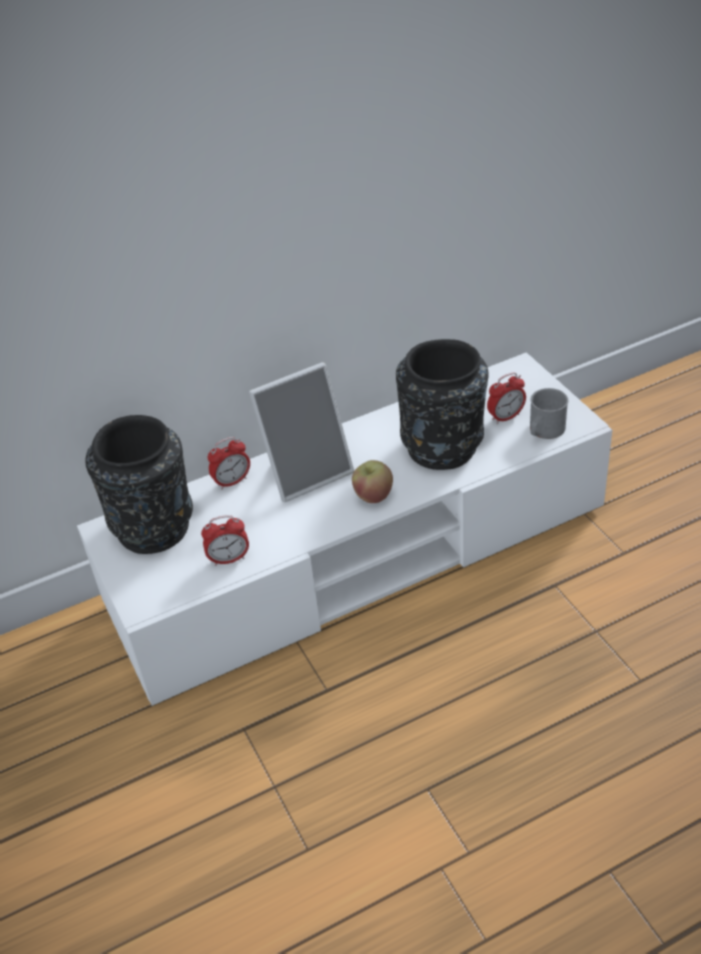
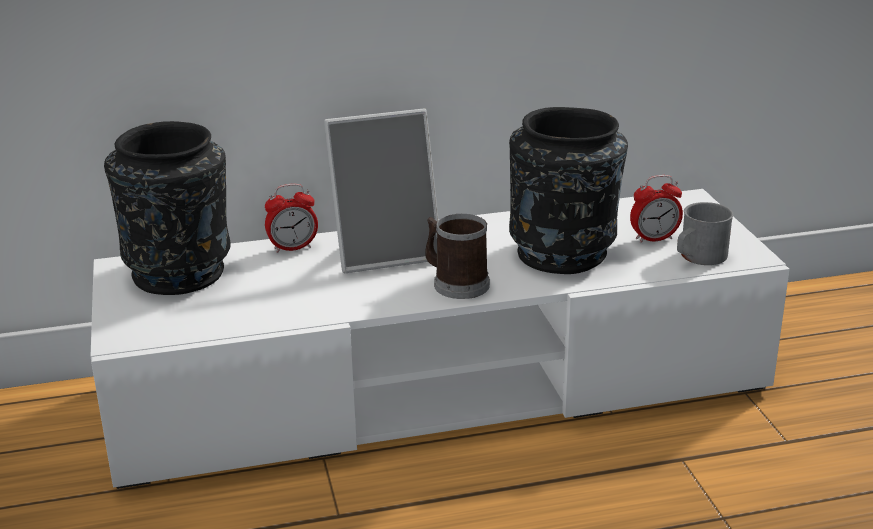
camera: 10 degrees right, 15 degrees down
(229, 559) = (250, 313): alarm clock -> none
(373, 495) = (456, 283): apple -> mug

